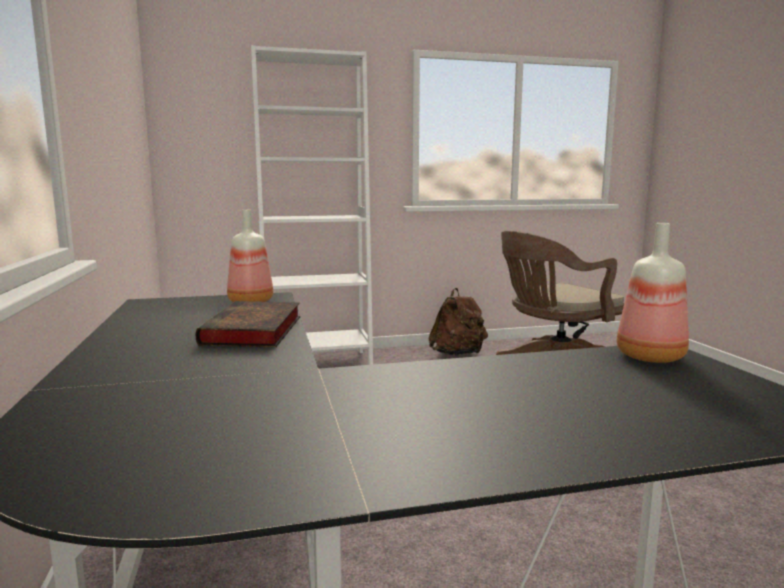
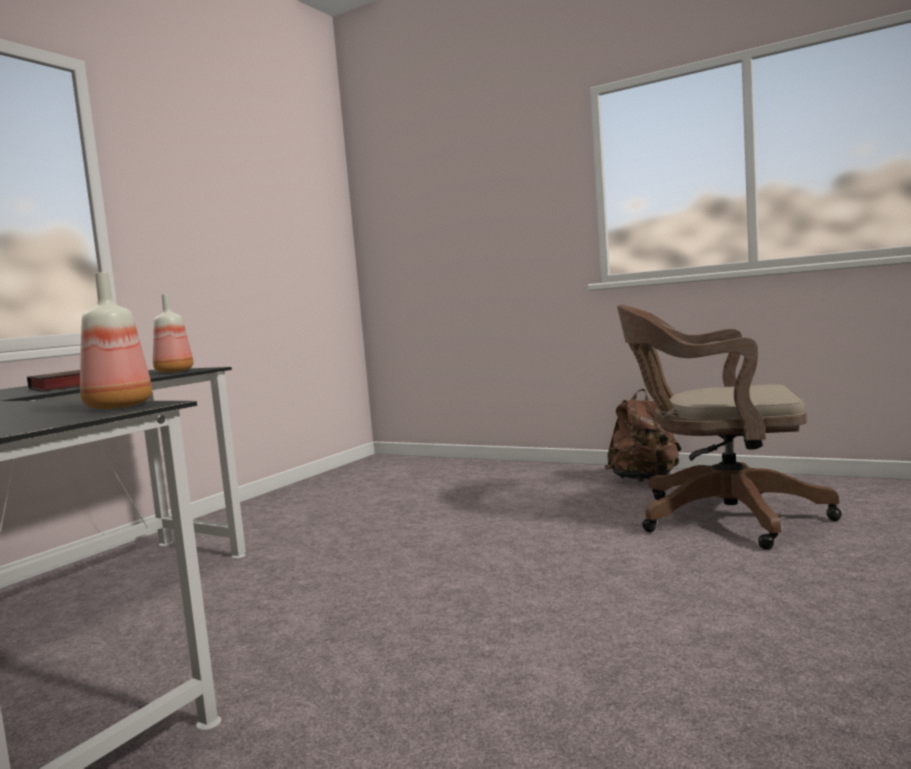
camera: 45 degrees right, 5 degrees down
(317, 363) = (481, 469): white bookcase -> none

